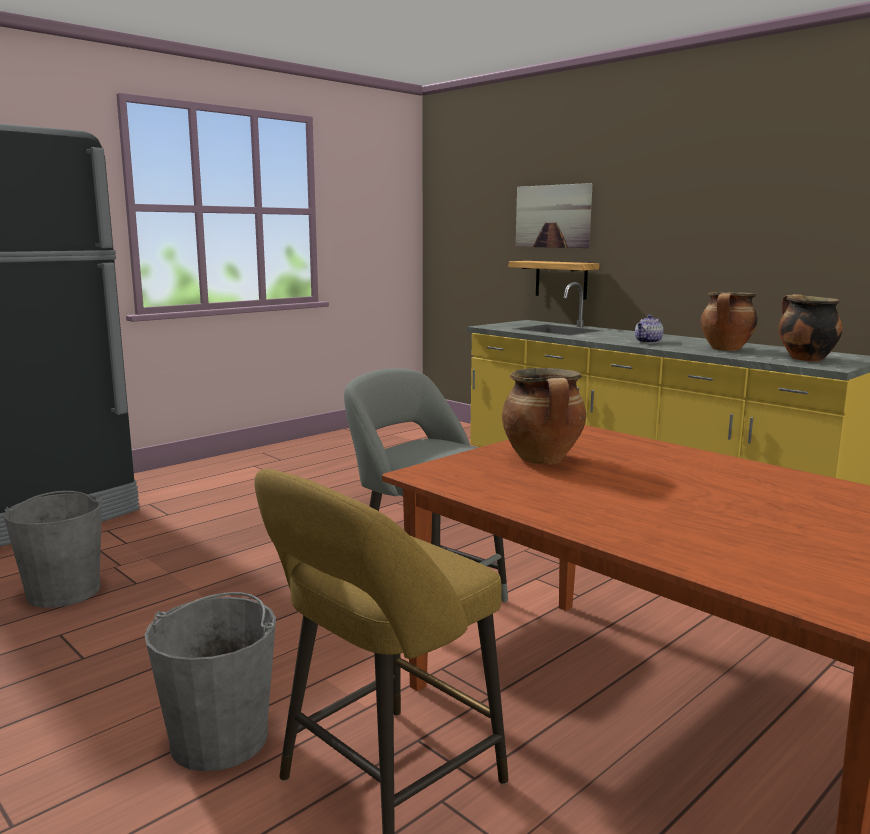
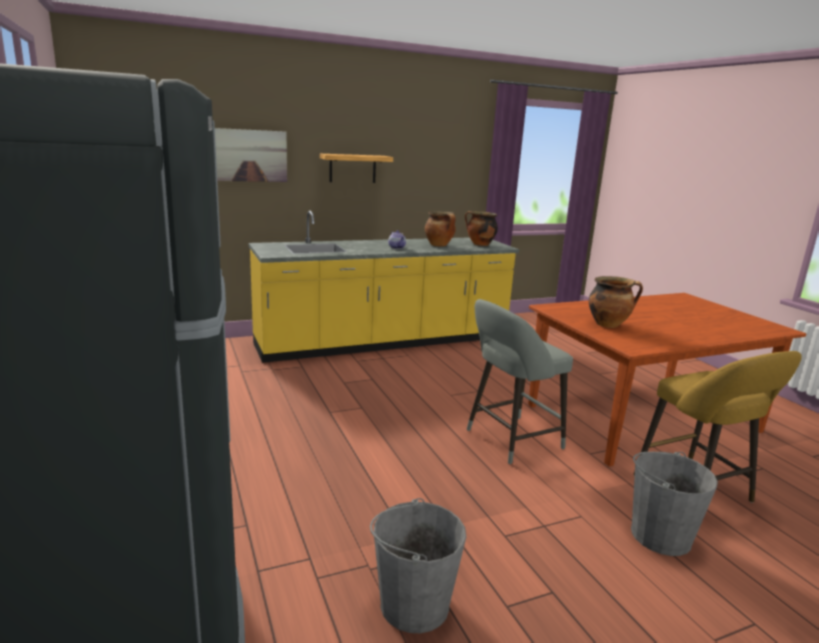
camera: 70 degrees left, 5 degrees up
(561, 279) = (261, 207): shelf -> shelf (352, 168)

